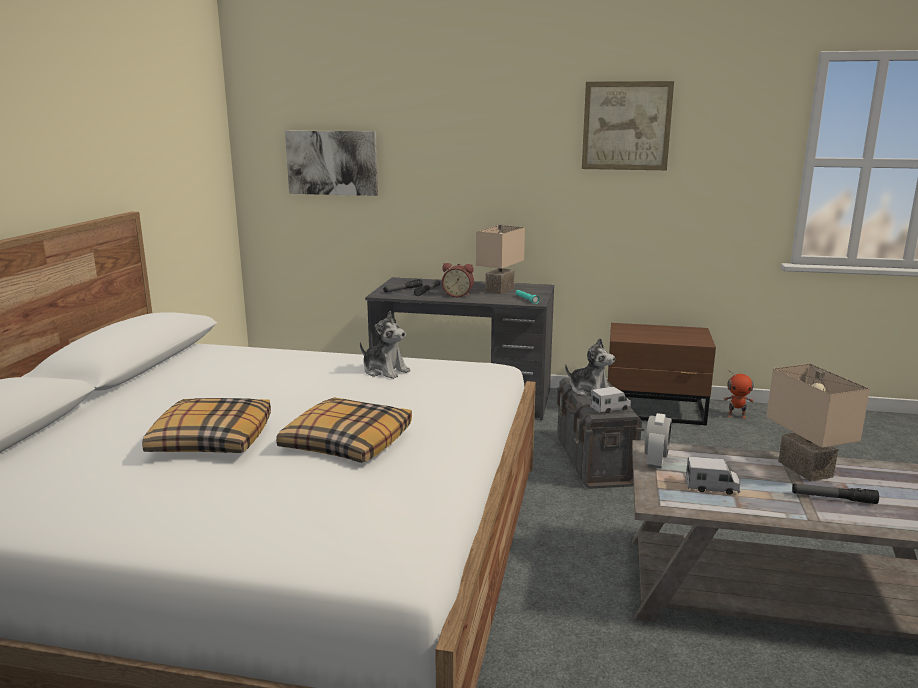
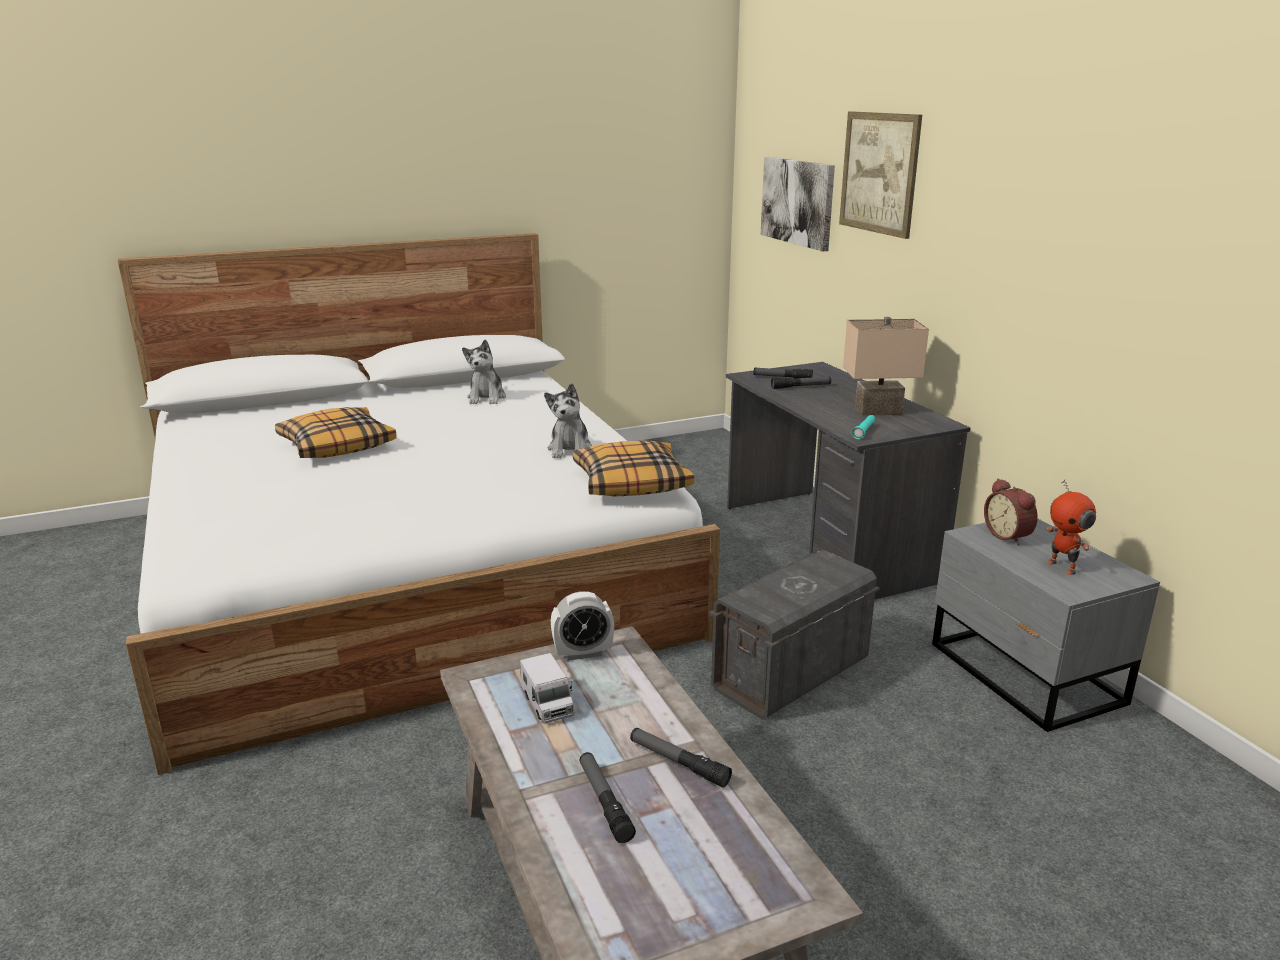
camera: 55 degrees right, 5 degrees up
(346, 443) = (377, 487): pillow -> pillow (631, 482)
(458, 295) = (813, 401): alarm clock -> alarm clock (1009, 536)
(590, 391) = (805, 575): plush toy -> plush toy (486, 398)
(610, 408) = (766, 601): toy truck -> none
(626, 126) = (1099, 188): picture -> picture (879, 173)
(655, 410) = (1025, 675): brown nightstand -> grey nightstand
(736, 416) = (1135, 753): toy robot -> toy robot (1062, 567)
(802, 469) = (678, 763): beige table lamp -> flashlight

